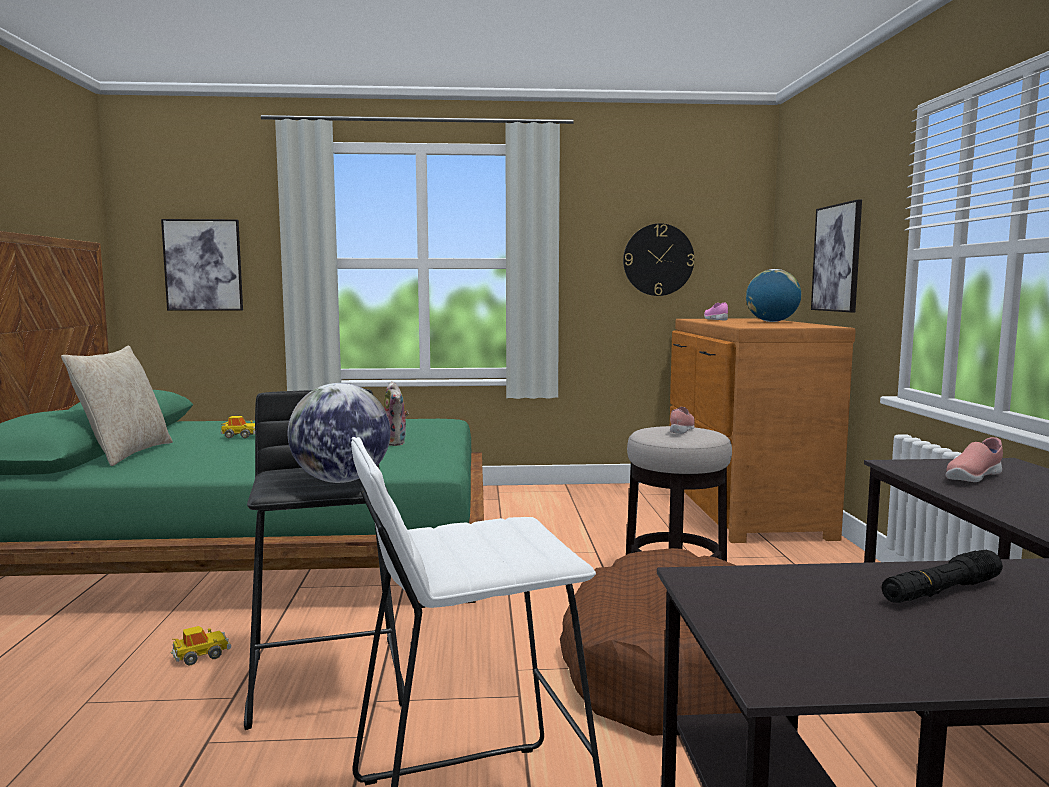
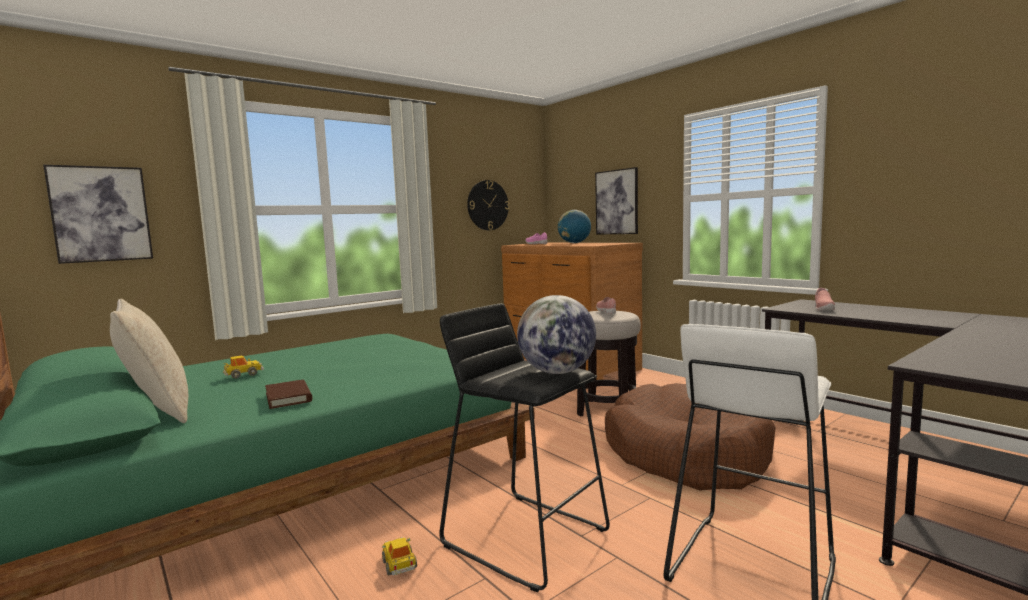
camera: 35 degrees left, 0 degrees up
(201, 655) = (399, 564): toy car -> toy car turned 45 degrees counterclockwise
(212, 462) = (288, 397): none -> brown book
(396, 443) = (399, 355): plush toy -> none
(941, 591) = (978, 348): black flashlight -> none

